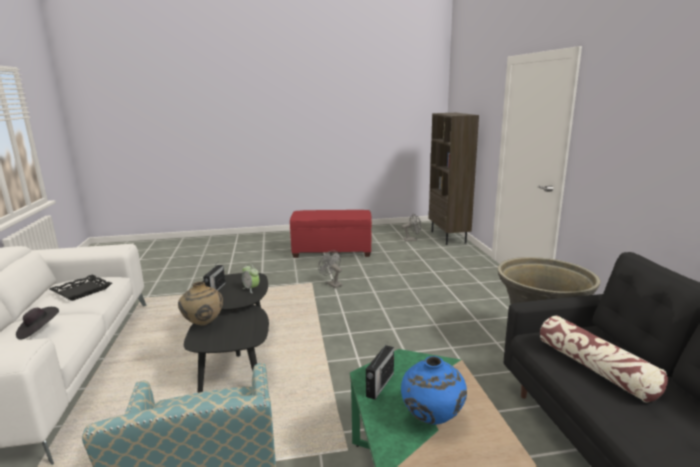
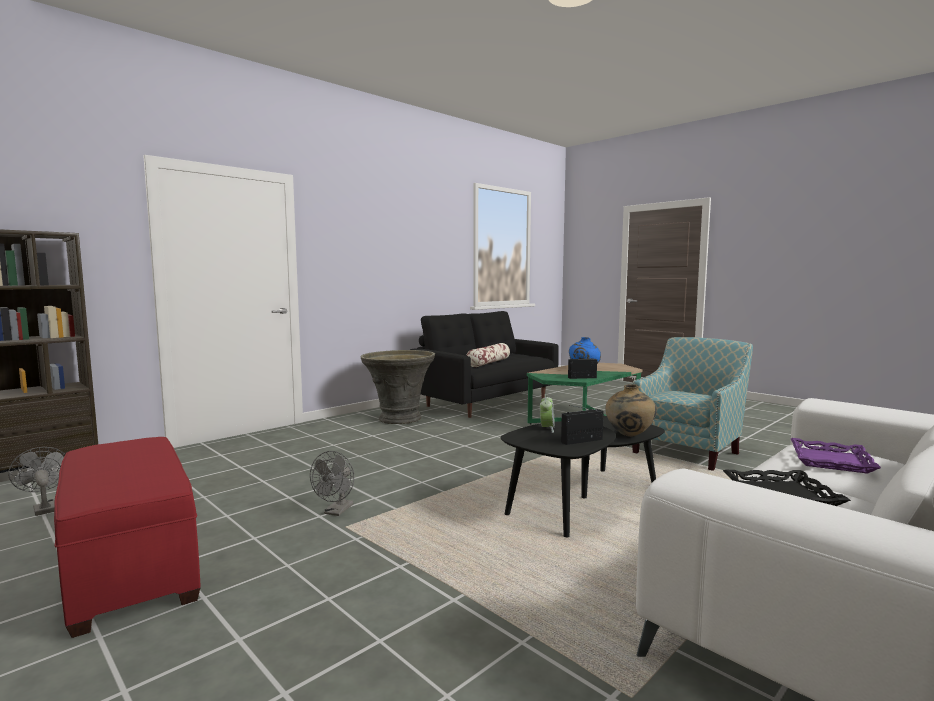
camera: 125 degrees left, 10 degrees down
(38, 331) = (832, 461): black hat -> purple tray

